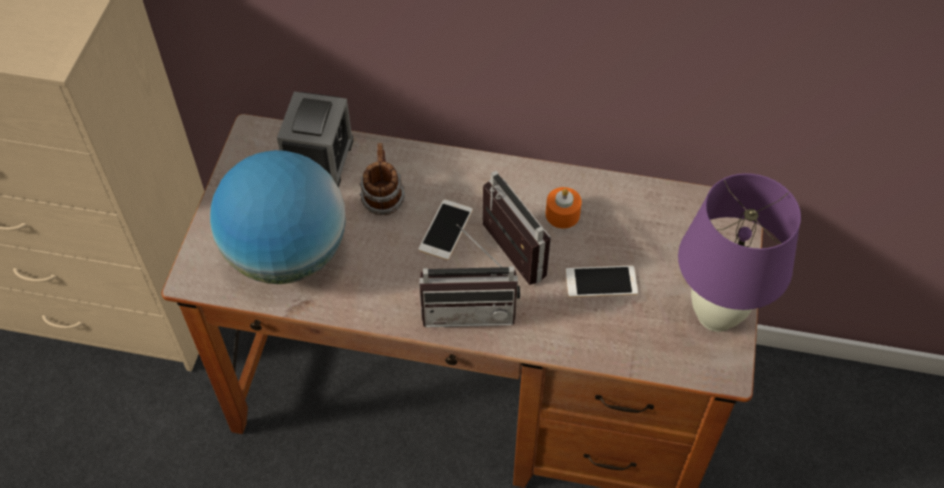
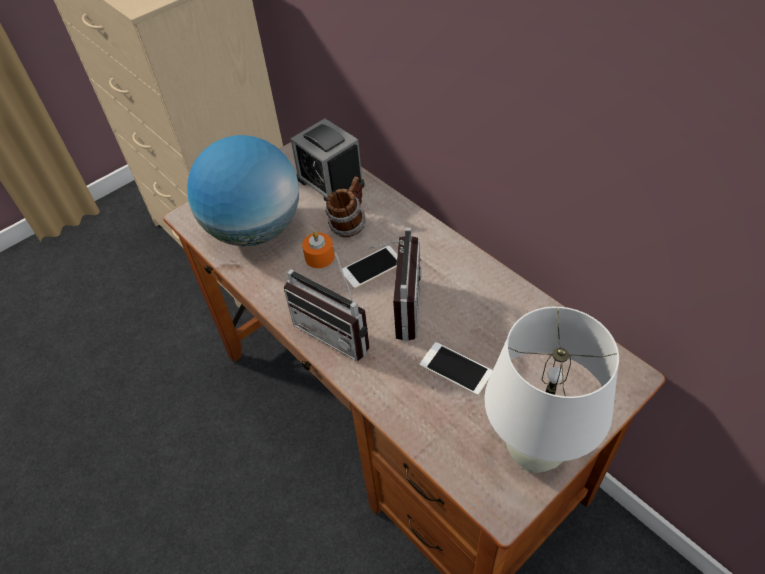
camera: 40 degrees right, 5 degrees down
(320, 161) = (330, 182): alarm clock -> alarm clock turned 90 degrees clockwise
(562, 214) = (469, 301): orange candle -> orange candle (319, 257)
(715, 315) = (533, 453): purple table lamp -> white table lamp

